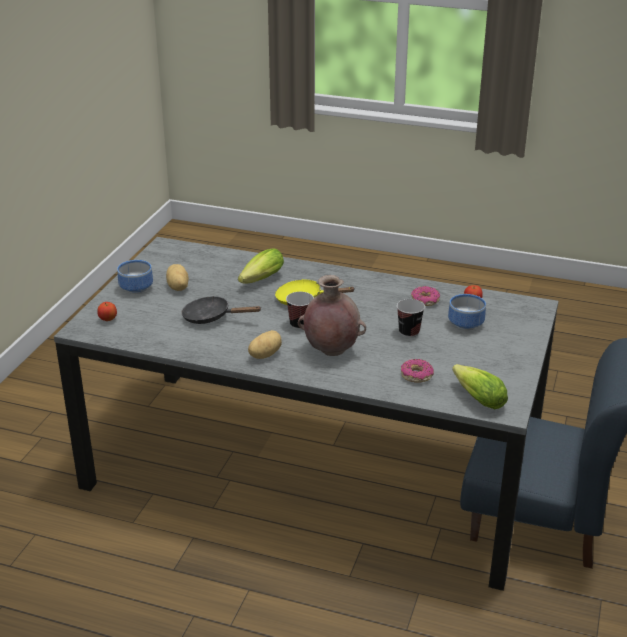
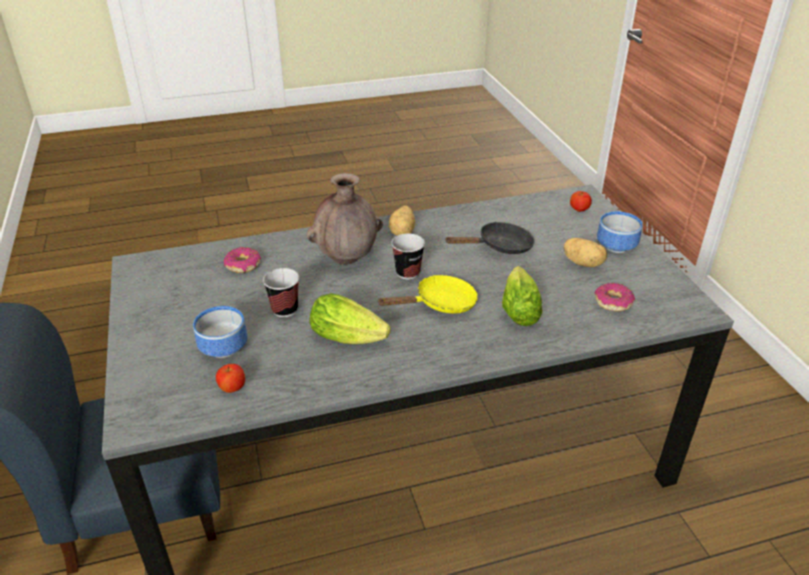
camera: 145 degrees right, 5 degrees up
(425, 301) = (297, 364): donut -> donut (613, 302)
(476, 397) = (171, 266): lettuce -> lettuce (351, 337)

